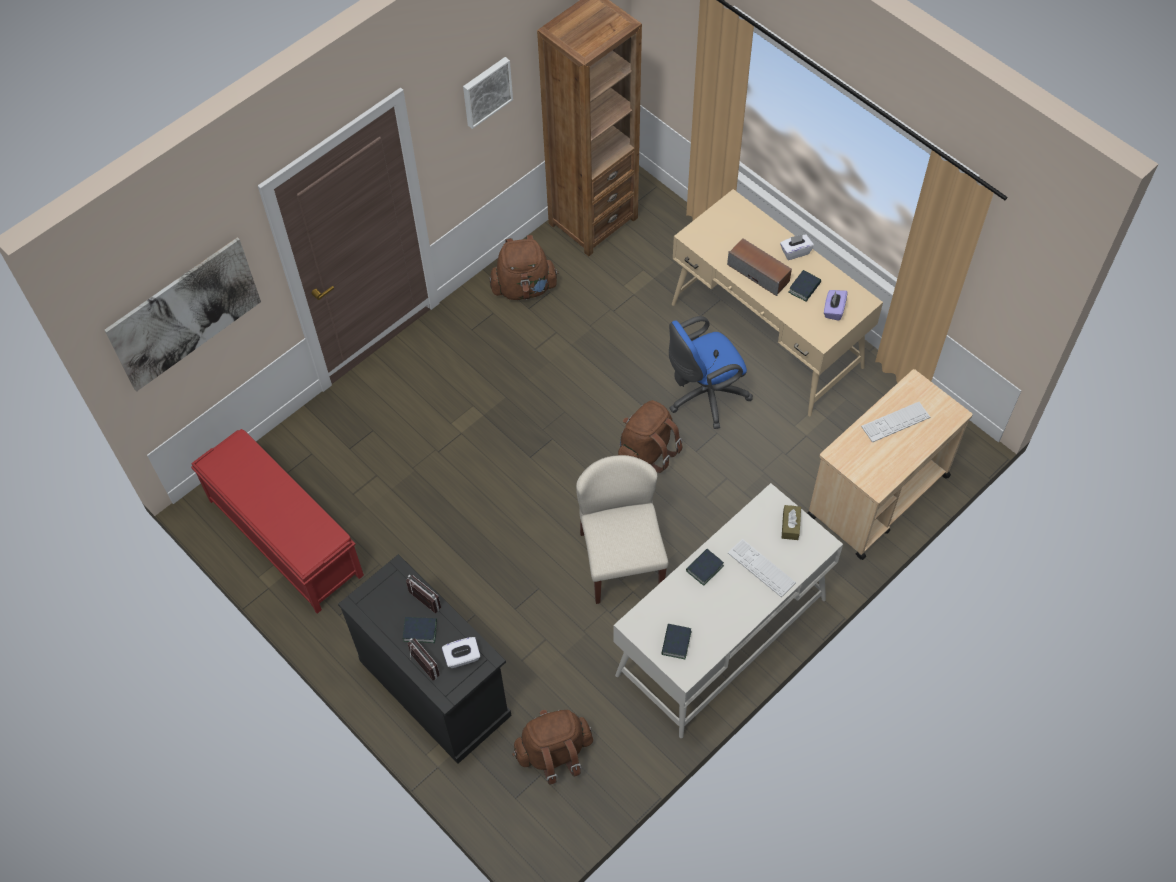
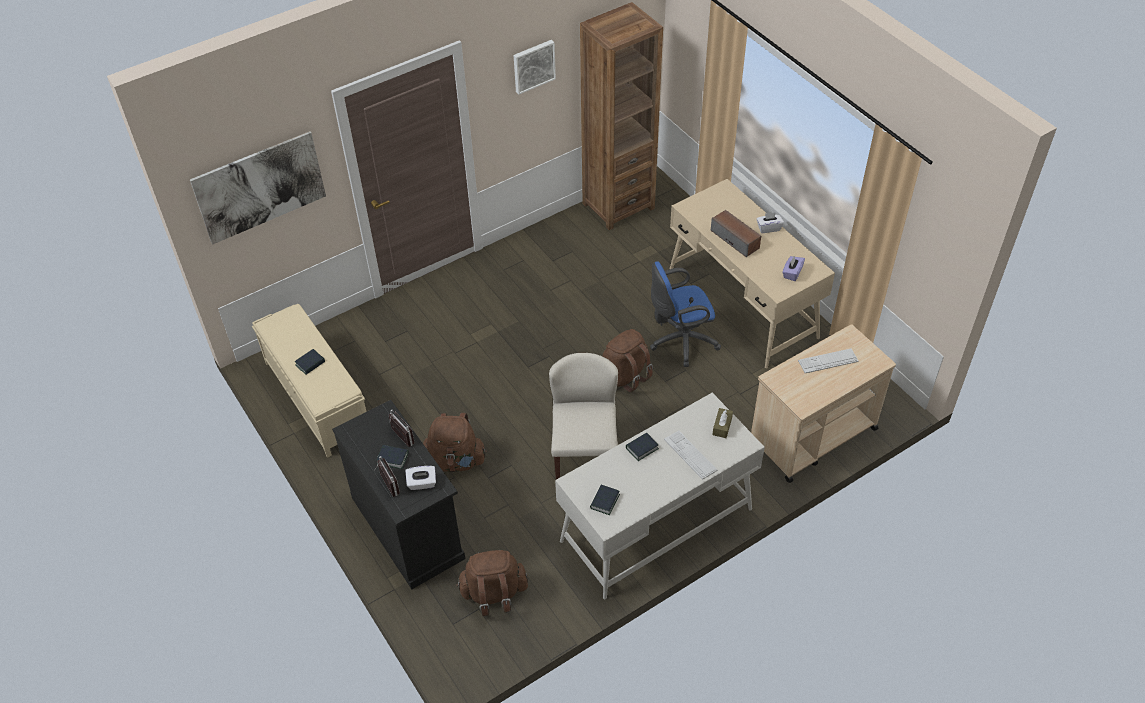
camera: 10 degrees right, 10 degrees down
(284, 536) = (317, 397): red bench -> beige bench
(524, 288) = (552, 246): brown backpack -> brown backpack (455, 460)
(804, 288) = (771, 254): book -> book (310, 364)

